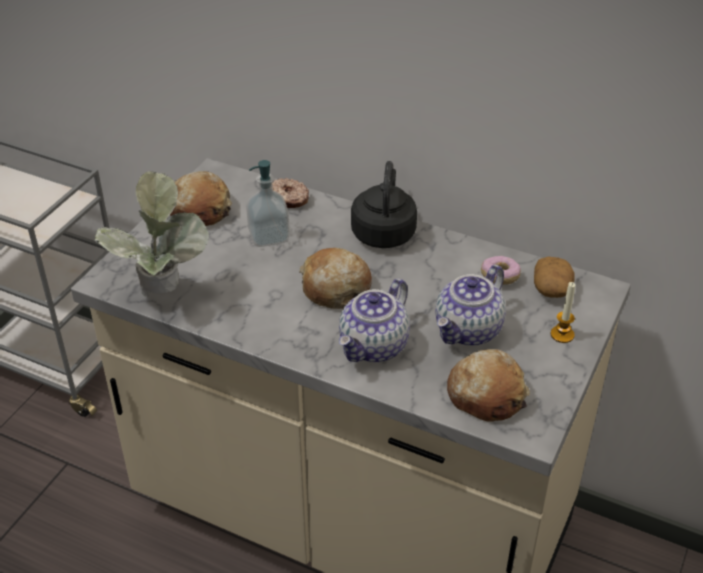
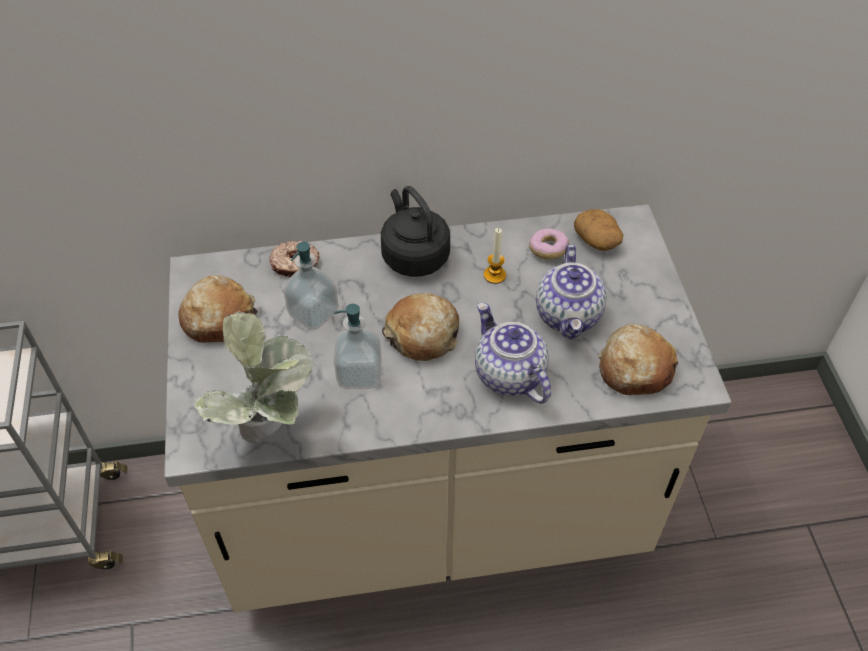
camera: 35 degrees left, 10 degrees up
(262, 290) = (359, 374): none -> soap dispenser
(374, 347) = (508, 375): teapot -> teapot turned 150 degrees clockwise
(562, 334) = (641, 279): candle -> candle (494, 275)

